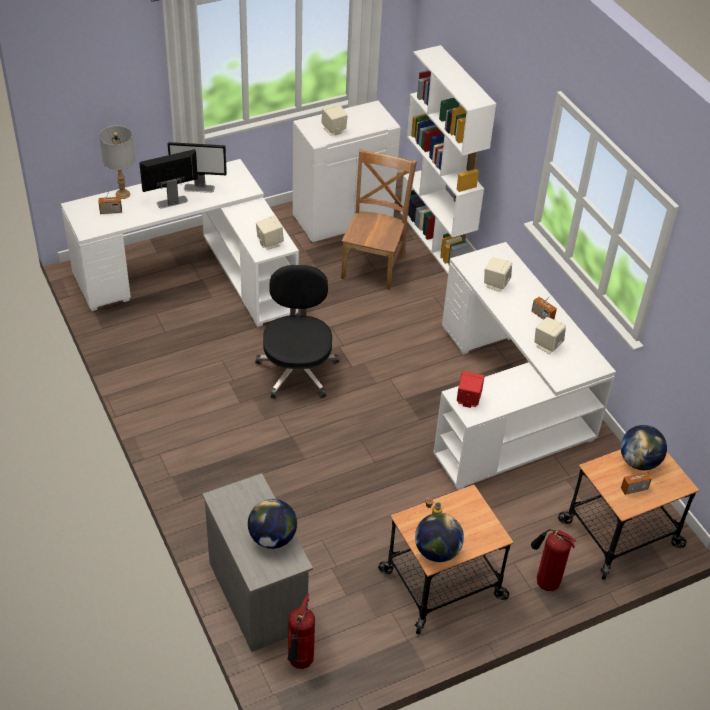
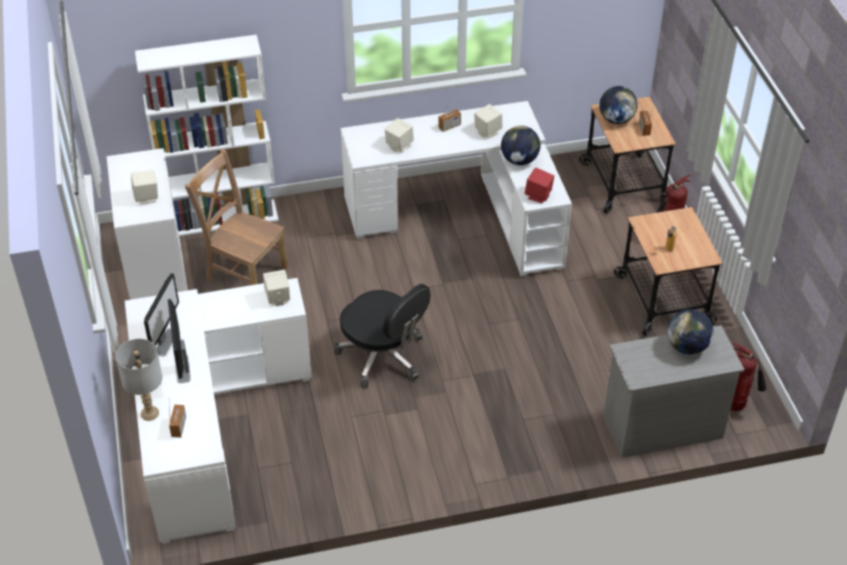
camera: 75 degrees left, 0 degrees up
(297, 370) = (383, 356): black office chair -> black office chair turned 150 degrees counterclockwise
(437, 551) = (698, 252): globe -> globe (519, 160)

